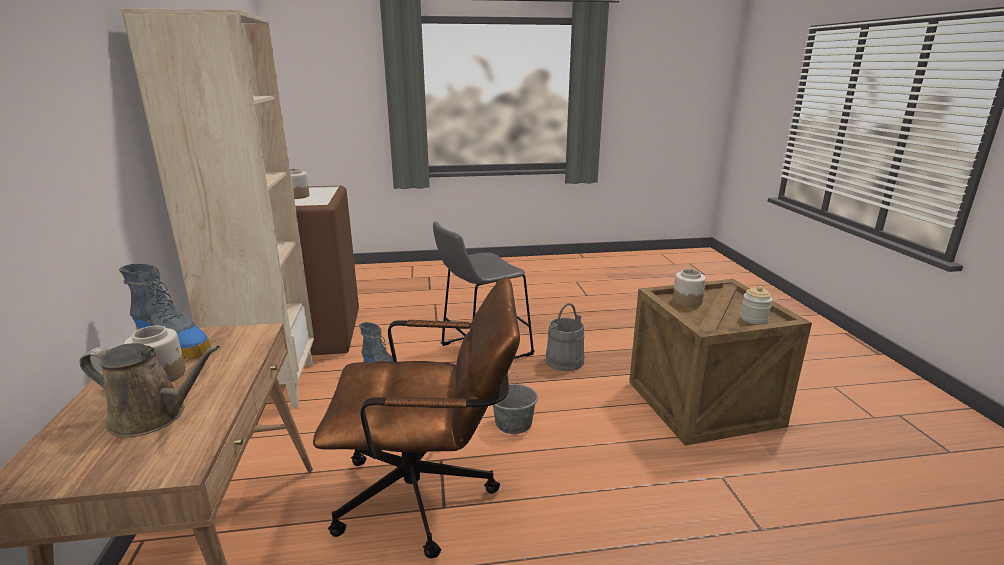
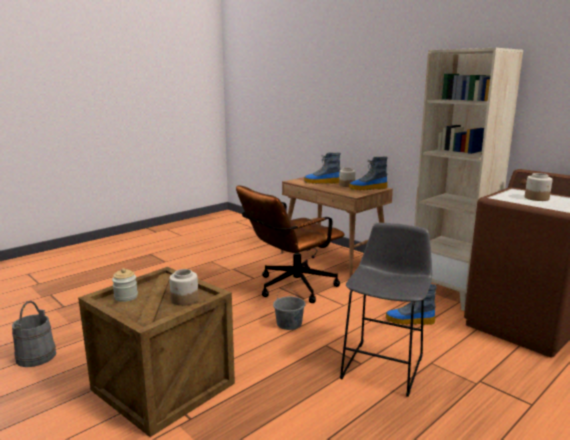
camera: 145 degrees right, 5 degrees down
(153, 416) = (322, 182): brown watering can -> boot
(564, 361) = (306, 383): grey bucket -> grey bucket (36, 356)

